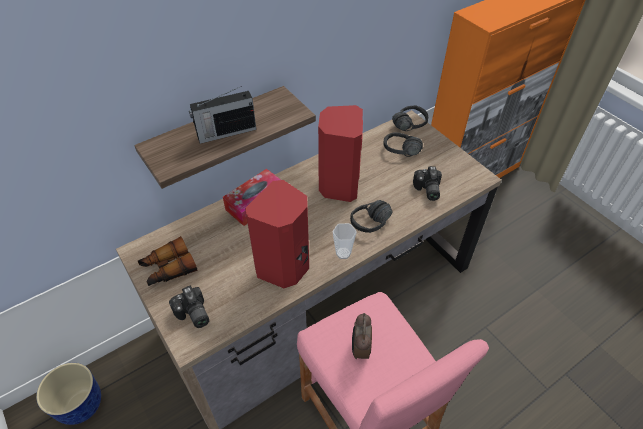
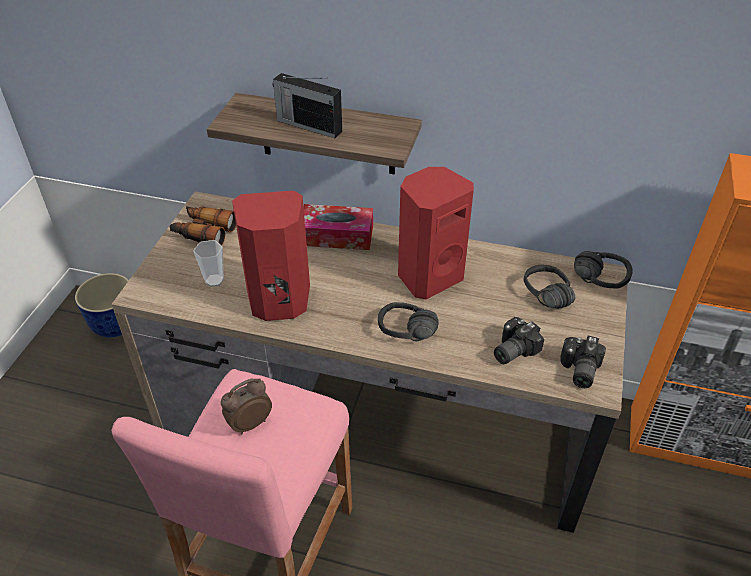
camera: 50 degrees right, 5 degrees down
(192, 315) = (169, 277): camera -> camera (578, 370)
(343, 253) = (341, 333): cup -> cup (214, 280)

